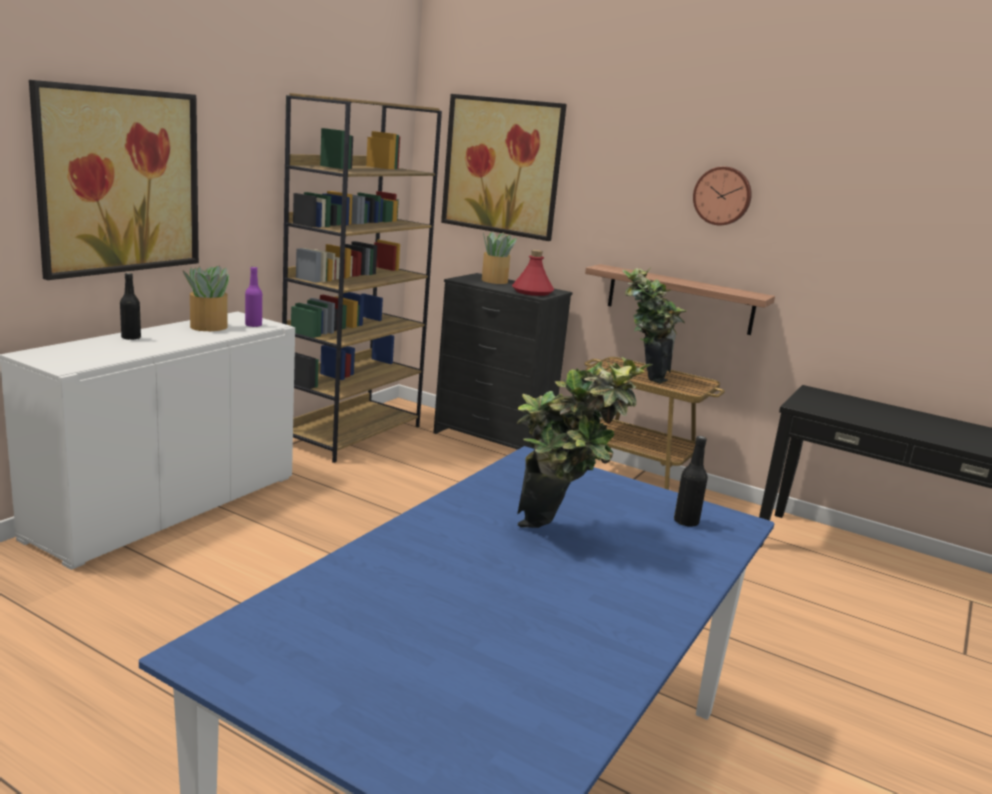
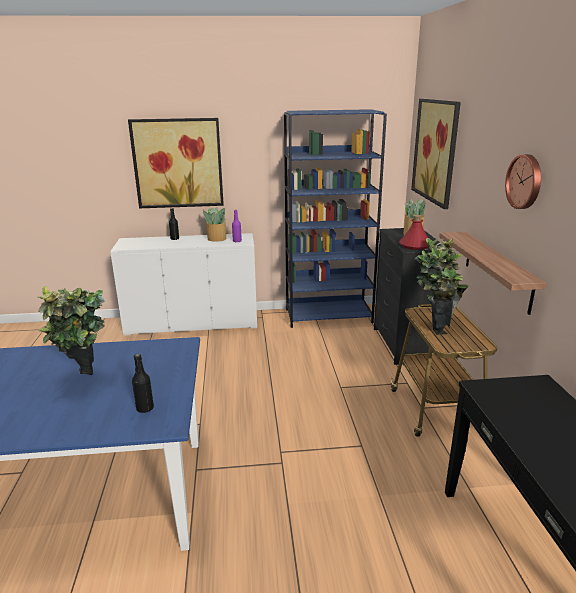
camera: 55 degrees right, 5 degrees up
(353, 434) = (329, 316): brown bookcase -> blue bookcase

